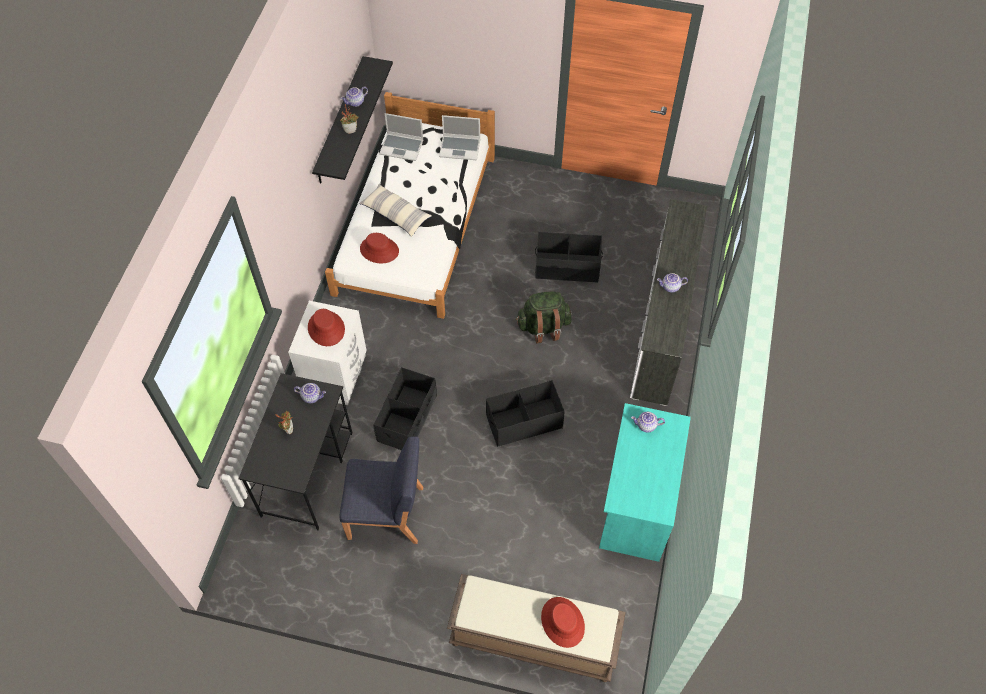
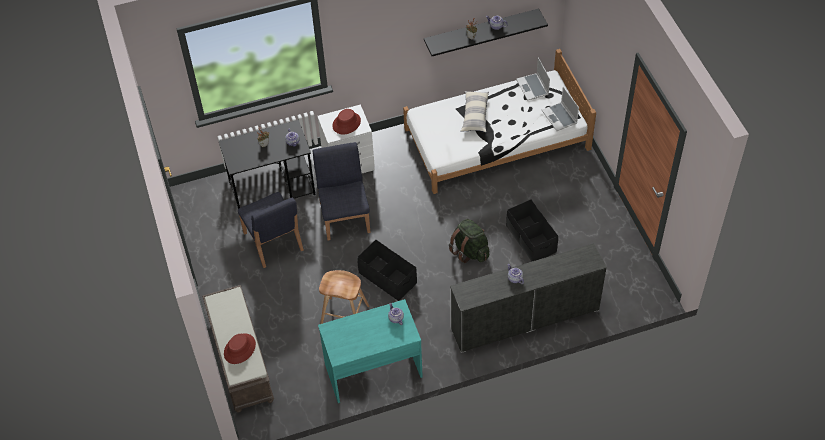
camera: 60 degrees right, 5 degrees down
(379, 250) = (440, 123): red hat -> none
(407, 418) = (345, 216): black storage box -> blue chair
(545, 492) = (344, 315): none -> brown stool

